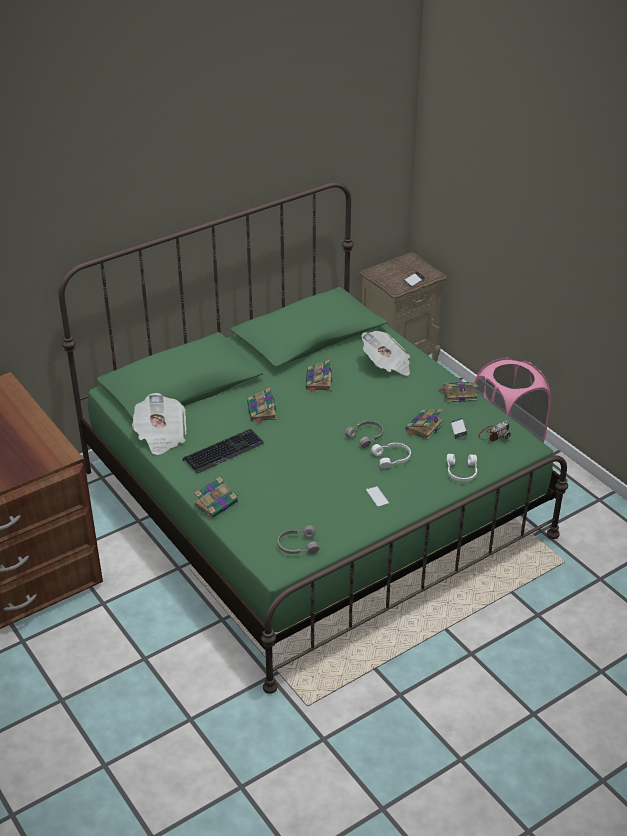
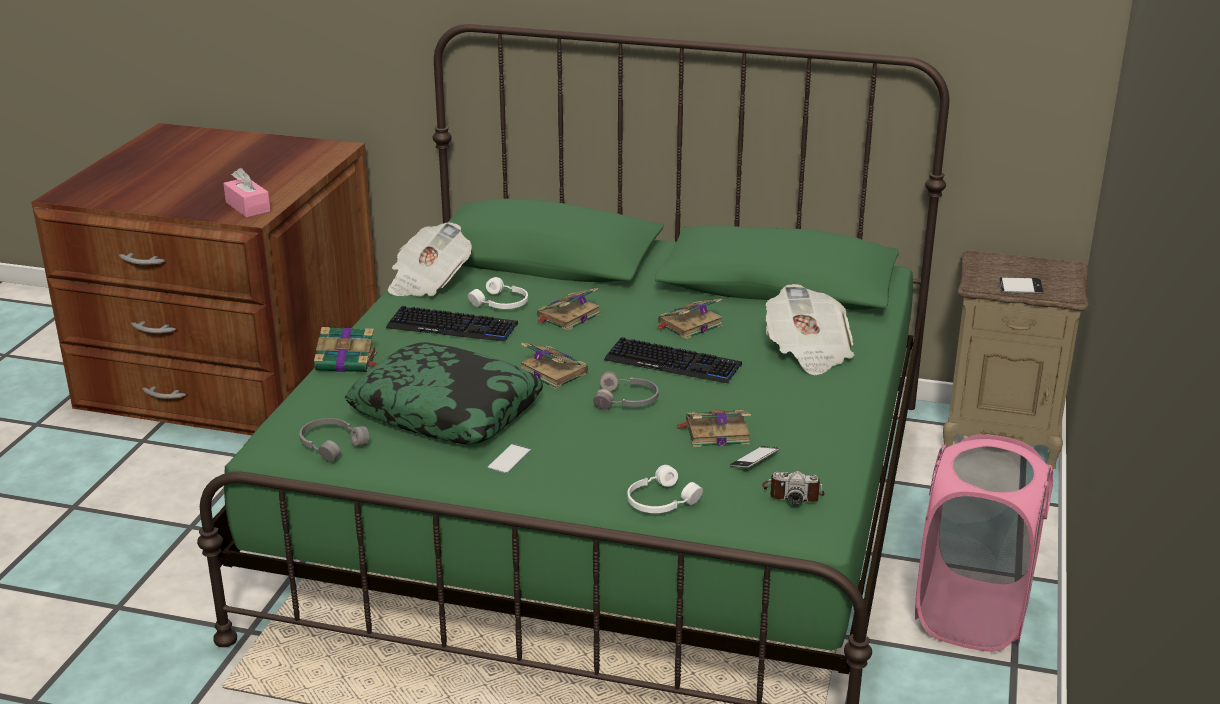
camera: 50 degrees right, 10 degrees down
(45, 451) = (248, 207): none -> pink tissue box
(308, 494) = (446, 410): none -> pillow
(349, 406) = (673, 363): none -> keyboard
(392, 458) = (609, 437): white headphones -> white headphones (501, 304)
(458, 394) = (838, 428): book -> book (552, 371)

